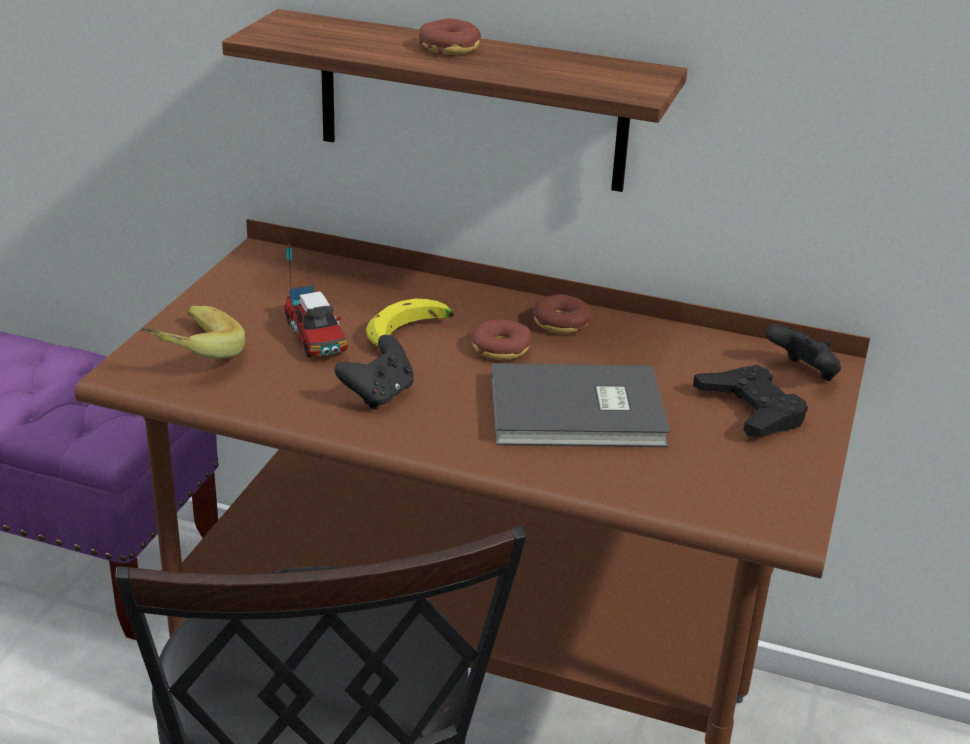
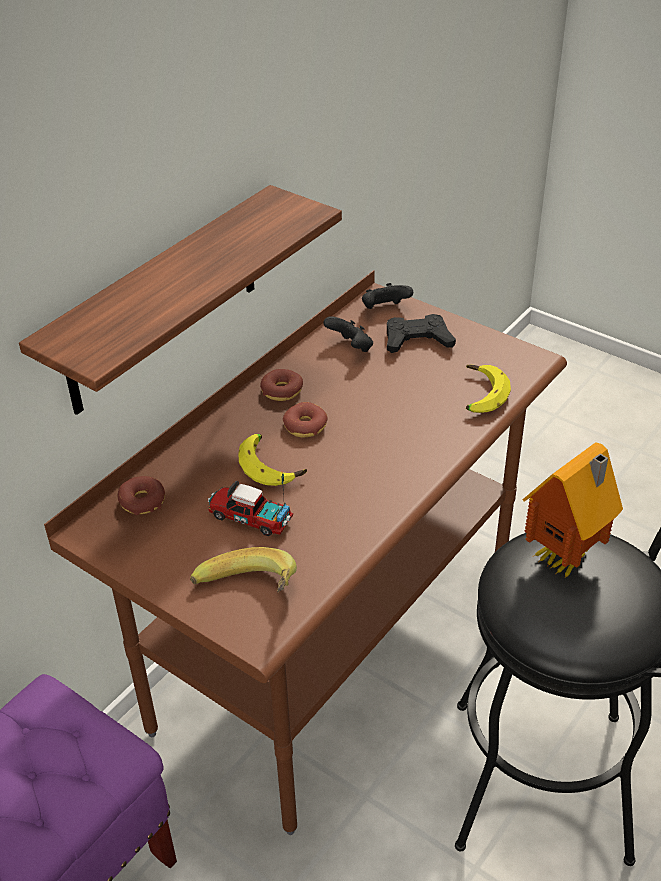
camera: 70 degrees left, 10 degrees up
(315, 337) = (249, 518): toy truck -> toy truck turned 150 degrees counterclockwise
(361, 629) = (566, 560): none -> toy house
(379, 395) = (345, 496): black game controller -> black game controller (351, 348)
(449, 47) = (180, 269): donut -> donut (142, 501)
(579, 413) = (399, 408): grey book -> none
(656, 479) = (479, 395): none -> banana

